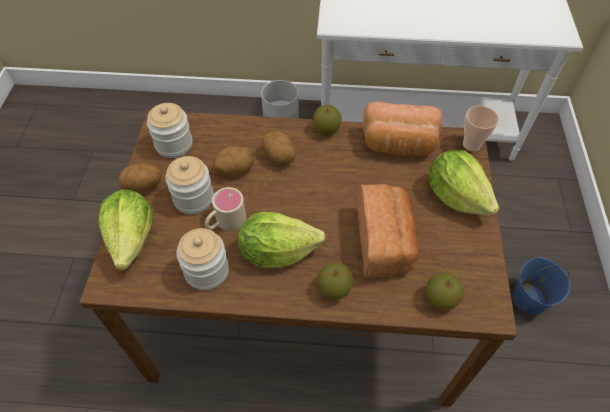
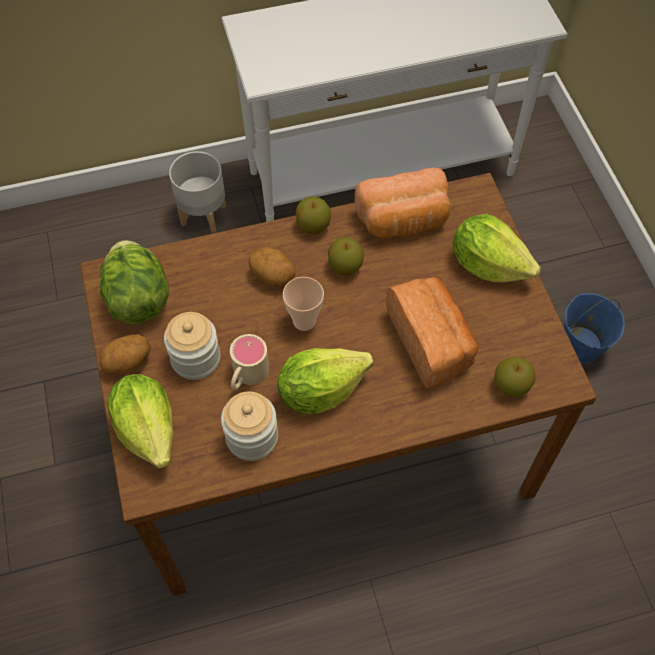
camera: 20 degrees left, 5 degrees up
(174, 144) = (138, 299): jar -> lettuce
(235, 170) = (228, 309): potato -> none
(334, 289) = (398, 411): apple -> apple (345, 266)
(471, 145) = (483, 197): cup -> cup (304, 321)

